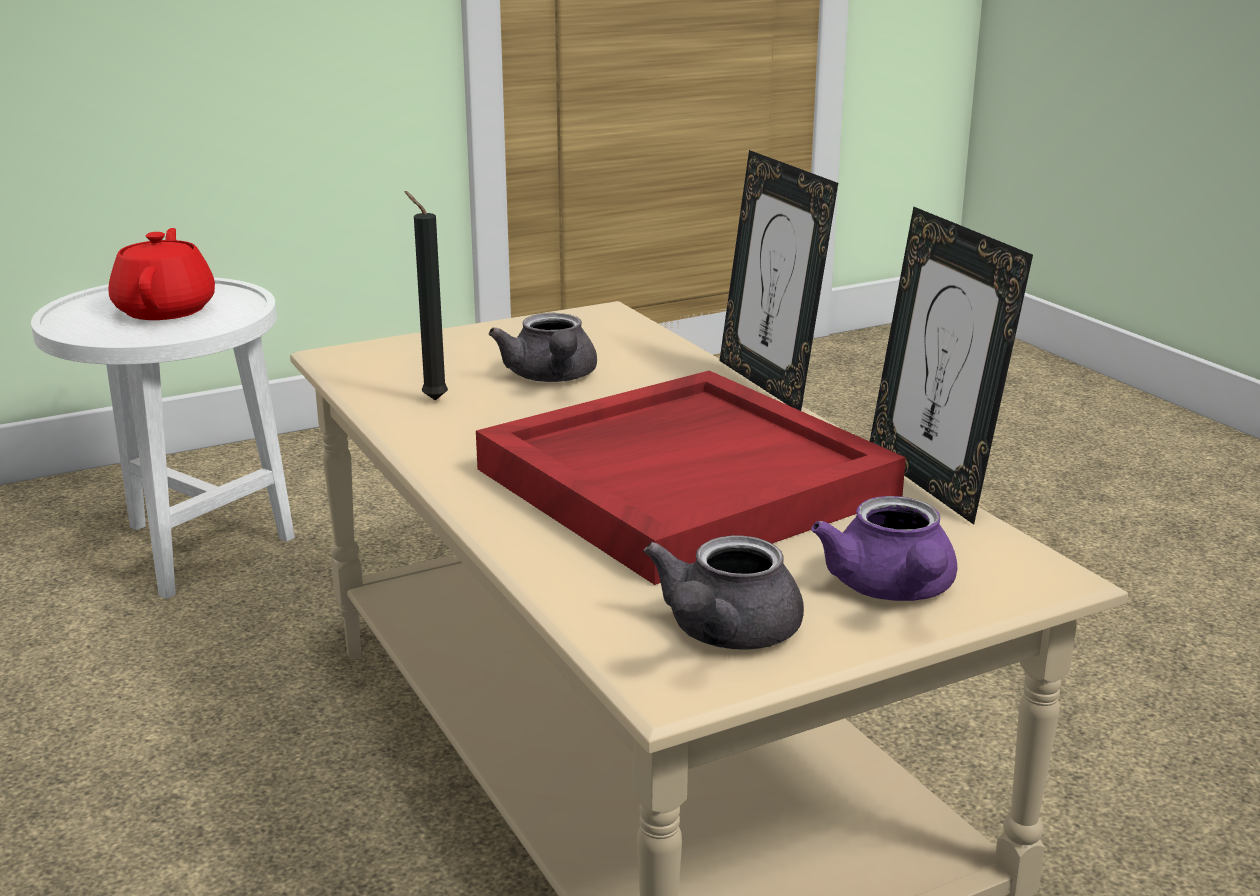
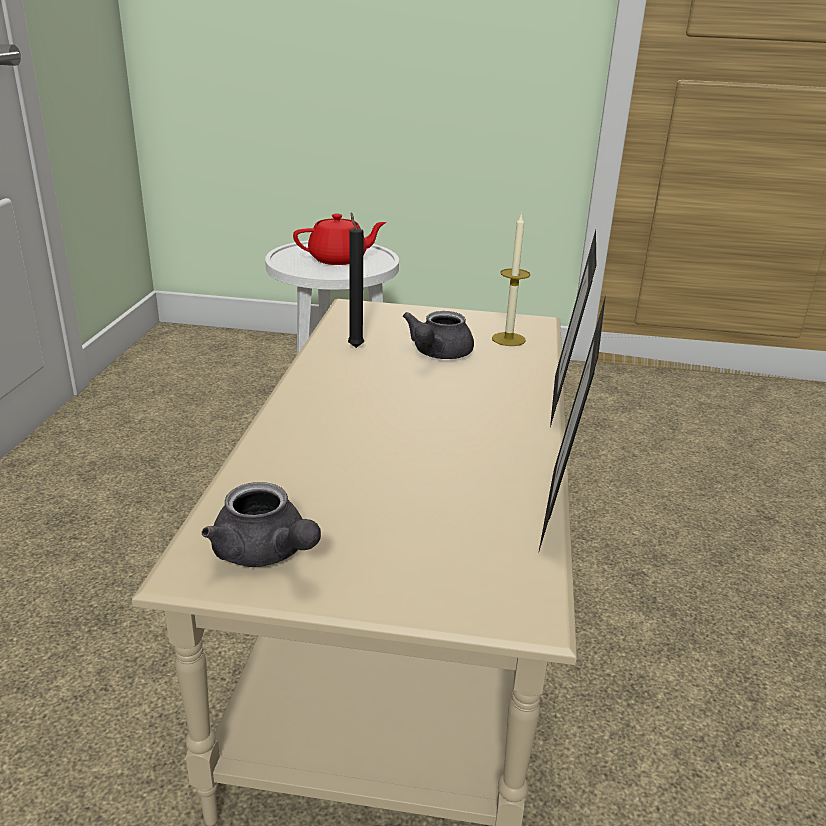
camera: 35 degrees right, 5 degrees up
(166, 310) = (339, 259): red teapot -> red teapot turned 45 degrees clockwise
(606, 339) = (508, 339): none -> candle
(685, 481) = (406, 446): red tray -> none
(723, 635) = (265, 553): grey teapot -> grey teapot turned 105 degrees counterclockwise
(893, 591) = (407, 574): purple teapot -> none

